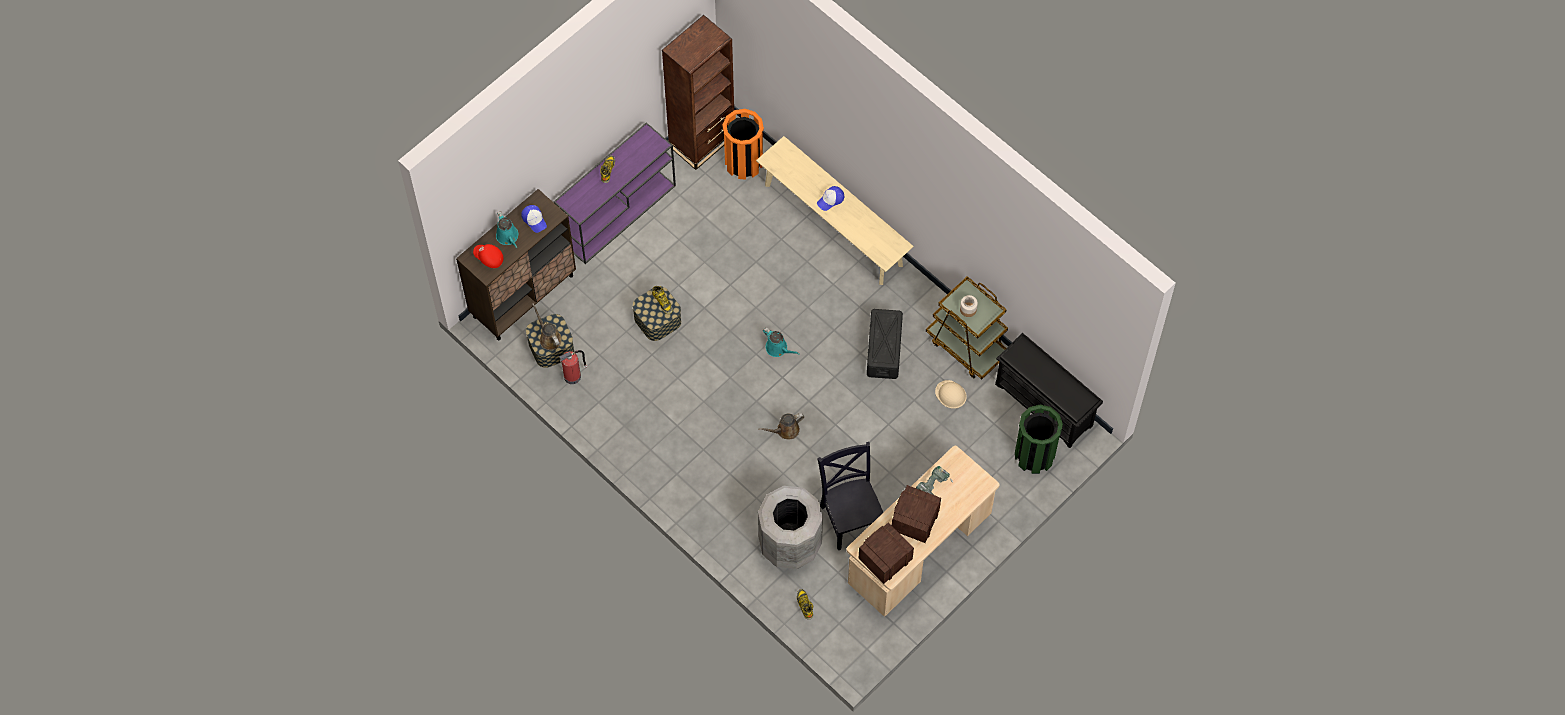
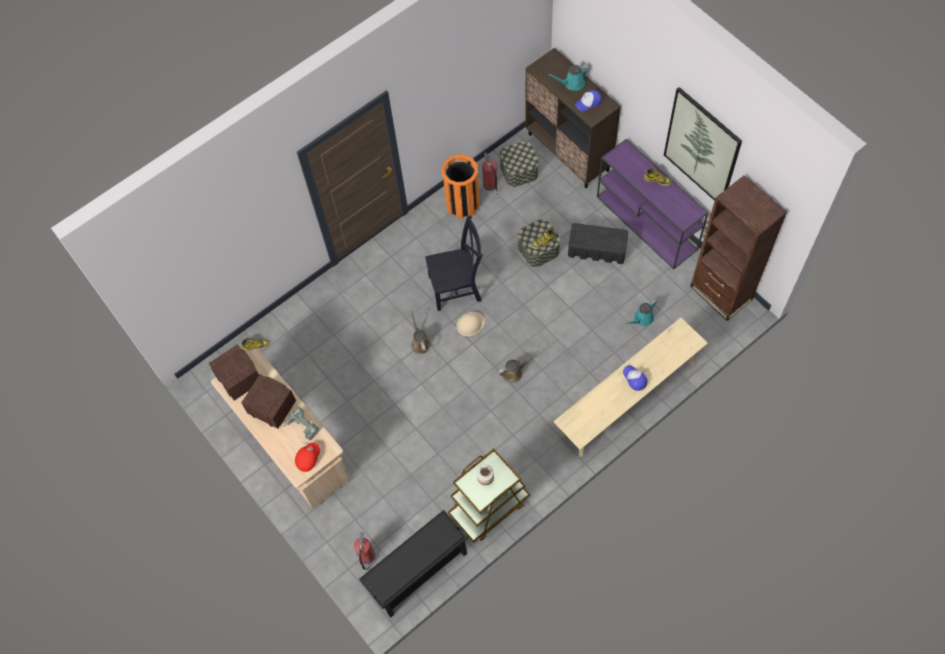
camera: 100 degrees right, 0 degrees up
(489, 258) = (552, 70): red cap -> red cap (308, 458)
(549, 338) = (516, 157): brown watering can -> brown watering can (514, 372)
(617, 93) = (702, 147): none -> picture
(743, 163) = (697, 326): orange trash can -> orange trash can (463, 204)
(778, 348) = (501, 342): turquoise watering can -> turquoise watering can (642, 319)
(790, 543) = (313, 338): grey trash can -> none
(850, 517) = (329, 389): black chair -> black chair (457, 288)
(884, 350) = (491, 431): black storage box -> black storage box (596, 249)
(951, 394) = (439, 486): beige hard hat -> beige hard hat (470, 324)
(1034, 455) = (366, 556): green trash can -> fire extinguisher

